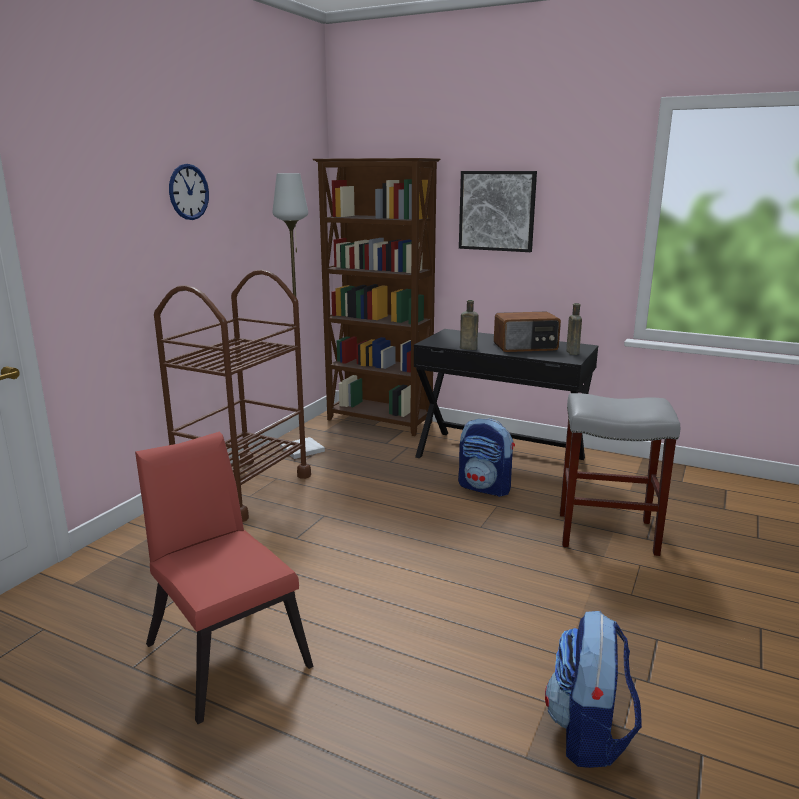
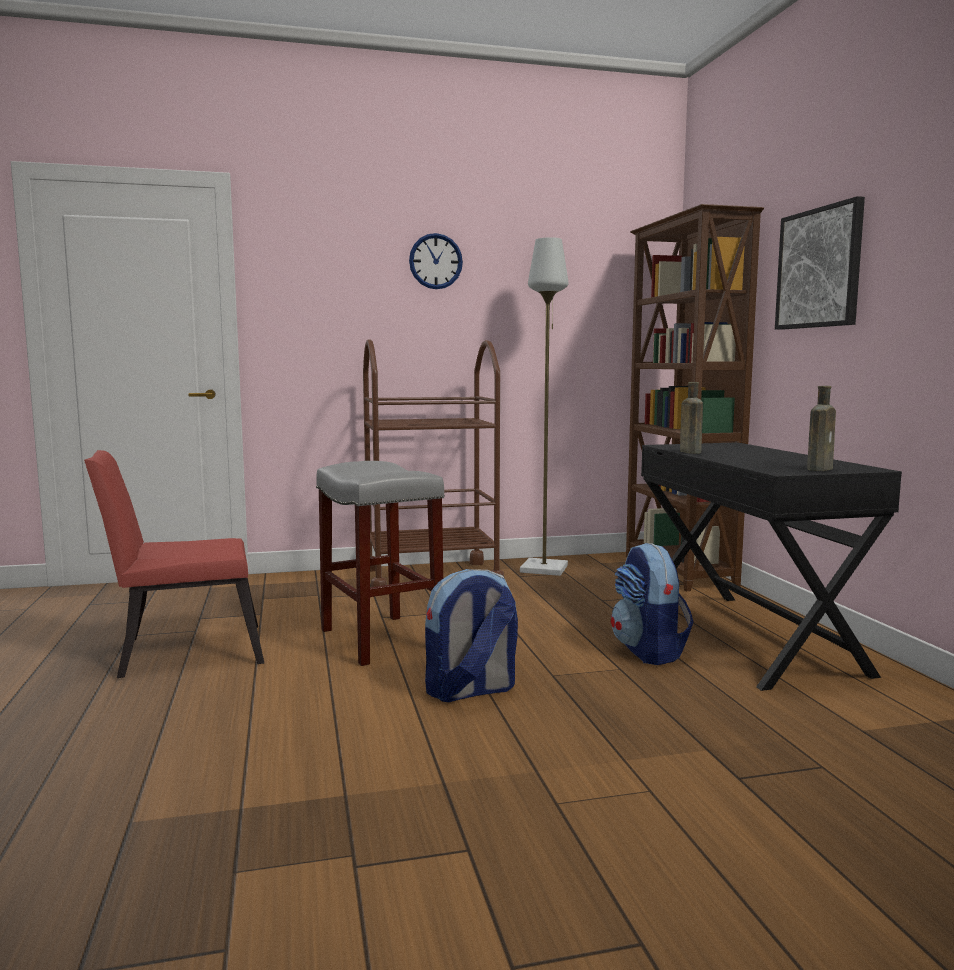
camera: 50 degrees right, 10 degrees down
(225, 648) = (182, 651): red chair -> red chair turned 120 degrees counterclockwise
(526, 347) = (772, 459): radio -> none
(589, 734) = (202, 850): backpack -> backpack (470, 691)
(605, 533) = (688, 745): grey stool -> grey stool (379, 639)

